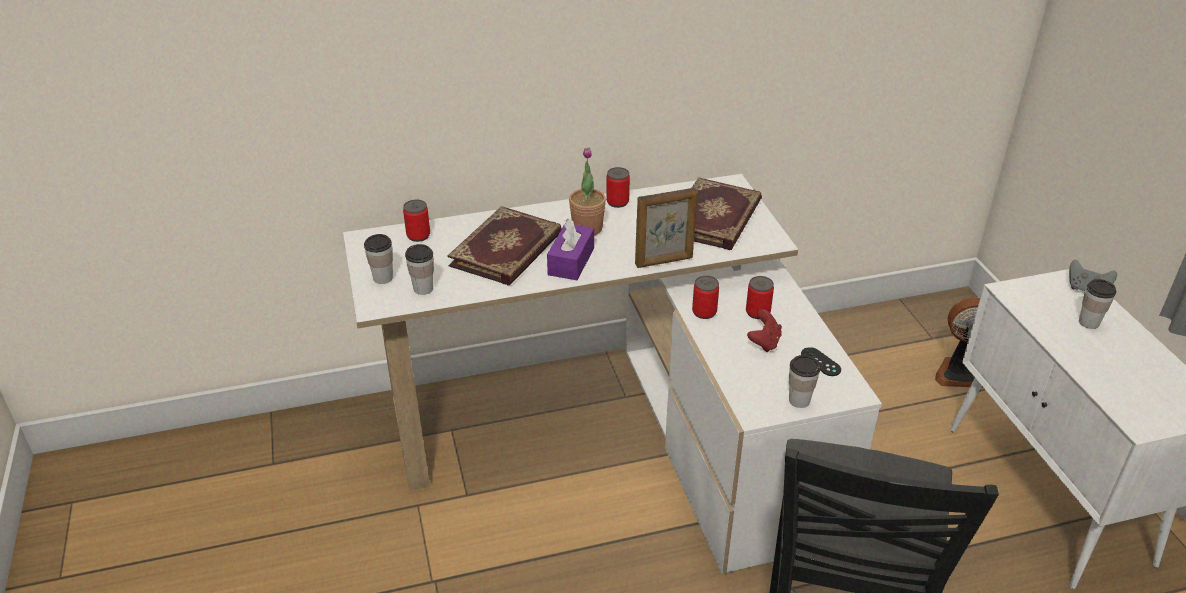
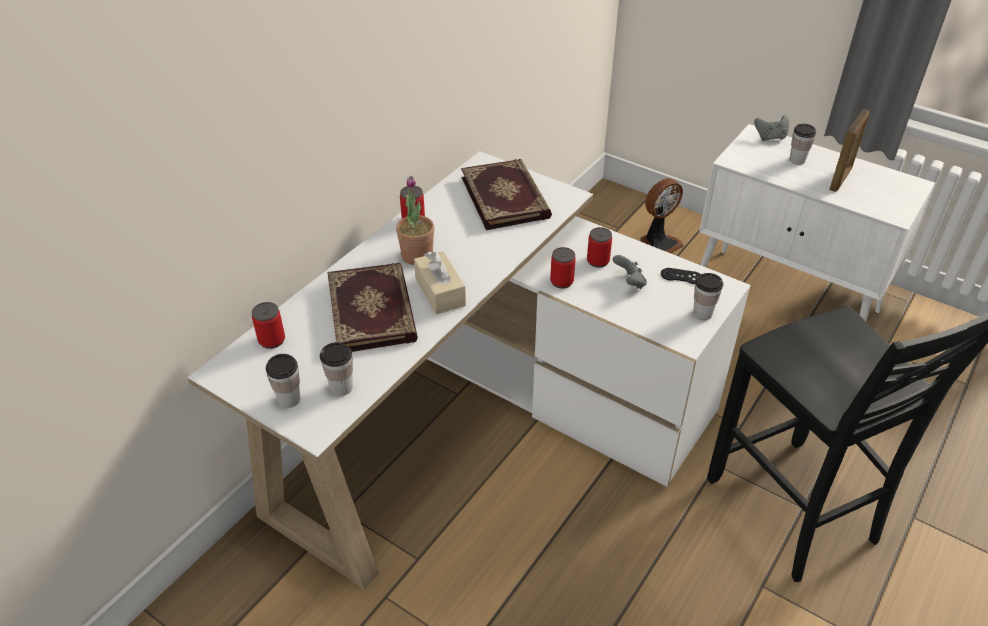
camera: 40 degrees left, 5 degrees up
(571, 261) = (440, 292): purple tissue box -> beige tissue box
(664, 261) = (513, 253): picture frame -> picture frame (840, 179)
(764, 342) = (629, 282): red game controller -> grey game controller

